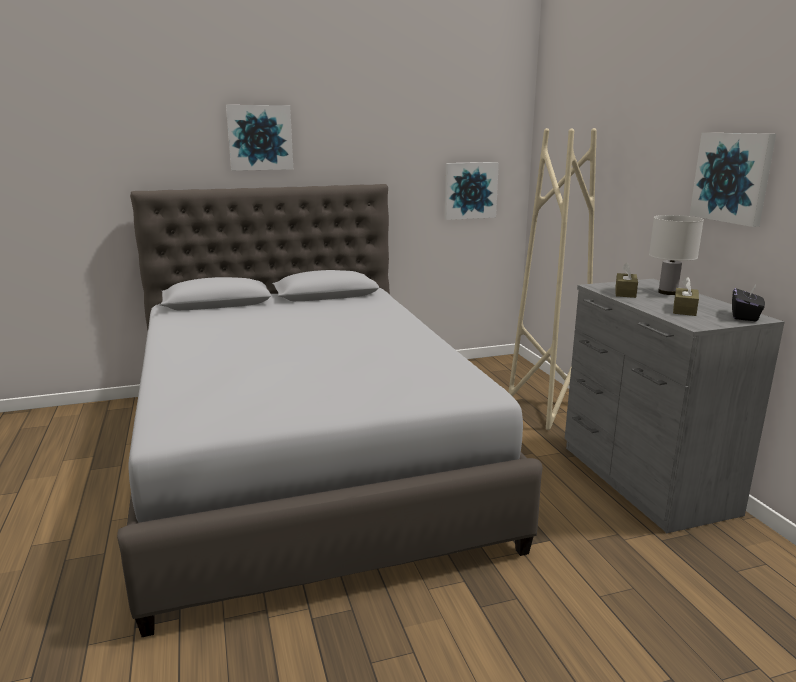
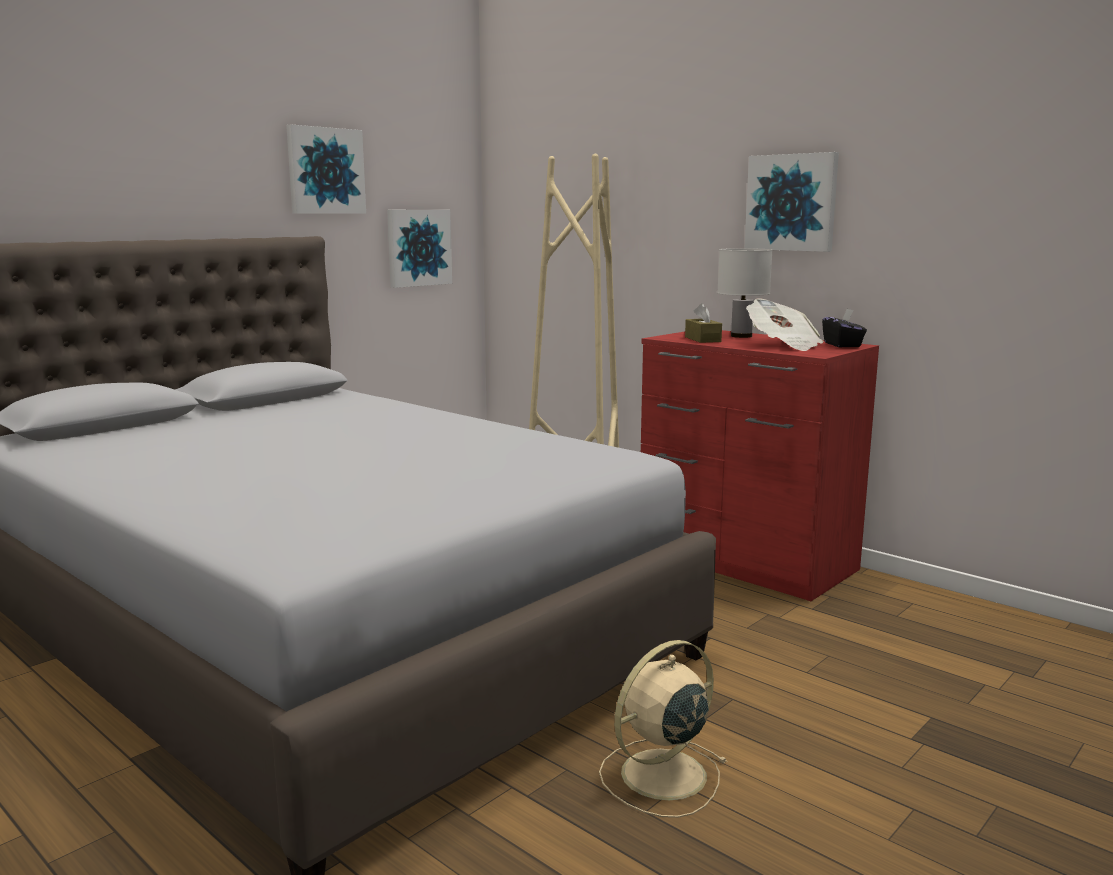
camera: 30 degrees left, 5 degrees down
(260, 137) = (129, 163): picture -> picture (325, 171)
(406, 640) = (660, 776): none -> beige fan
(644, 480) = (745, 561): grey dresser -> red dresser
(684, 309) = (783, 345): brown tissue box -> newspaper

